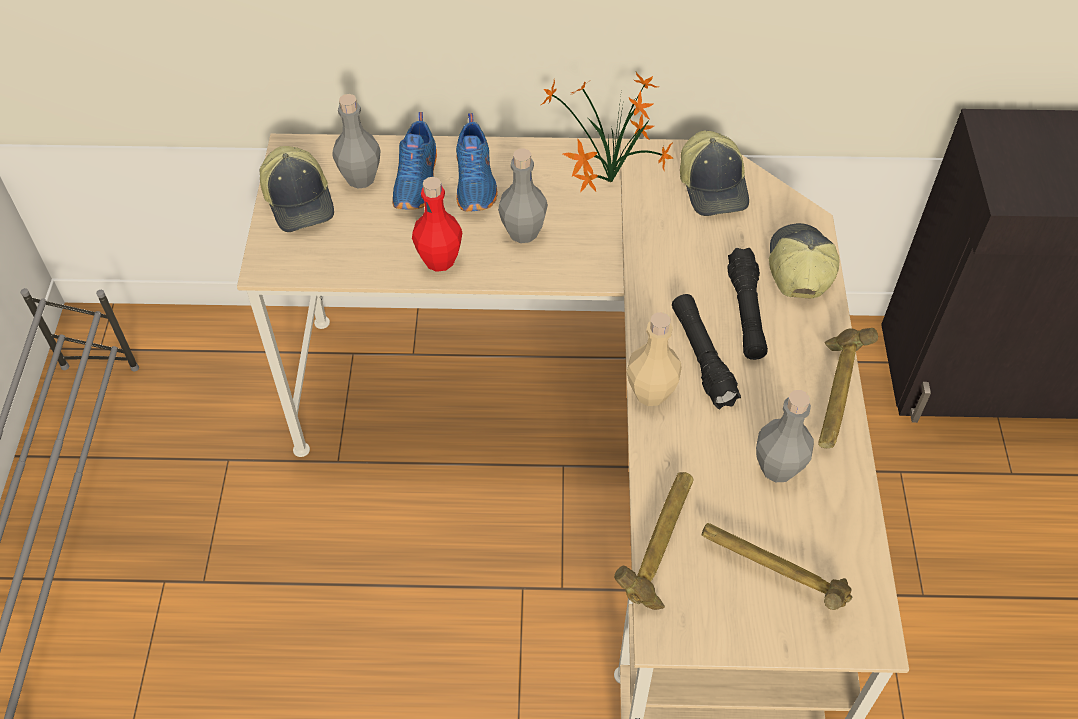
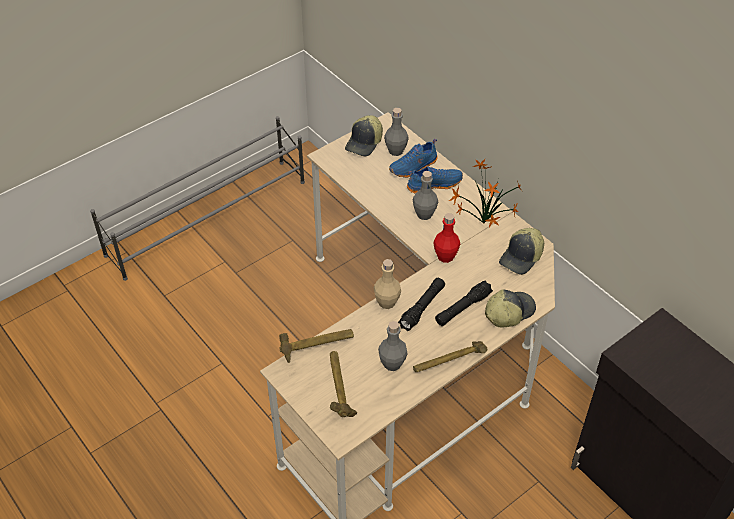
camera: 50 degrees right, 5 degrees down
(439, 260) = (381, 199): red bottle -> red bottle (445, 256)
(476, 182) = (434, 184): blue shoe -> blue shoe turned 150 degrees counterclockwise

